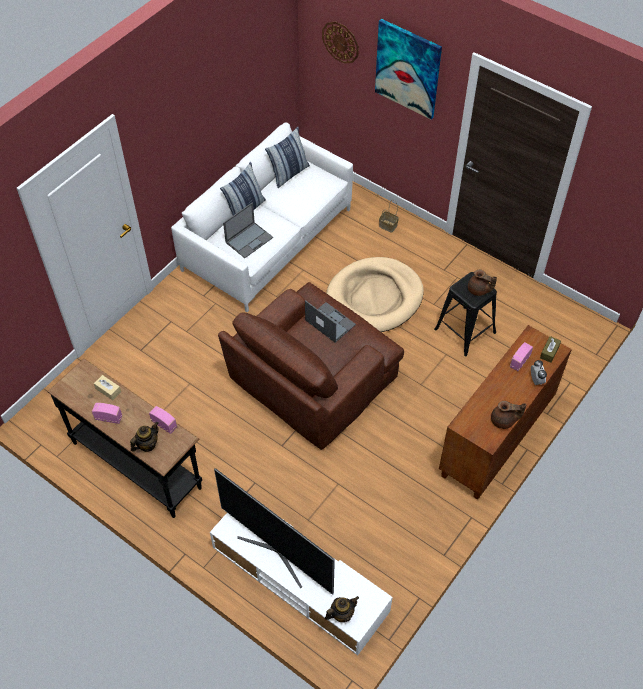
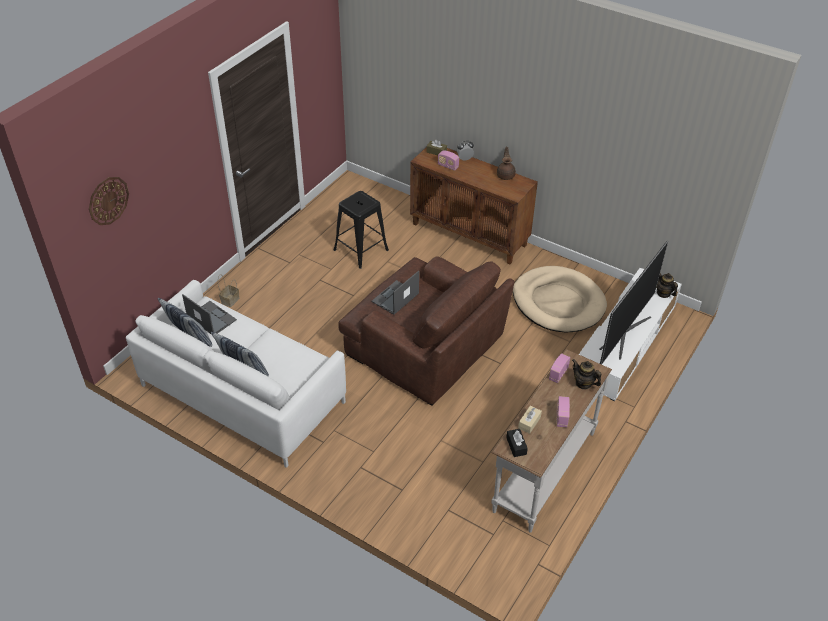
camera: 95 degrees left, 10 degrees down
(84, 376) = (516, 446): none -> black tissue box
(137, 464) = (543, 471): black console table -> white console table
(249, 239) = (288, 363): laptop -> laptop (211, 318)
(374, 297) = (324, 307): beige dog bed -> beige dog bed (558, 302)
(408, 69) = (170, 151): picture -> none
(479, 290) = (360, 199): brown teapot -> none

